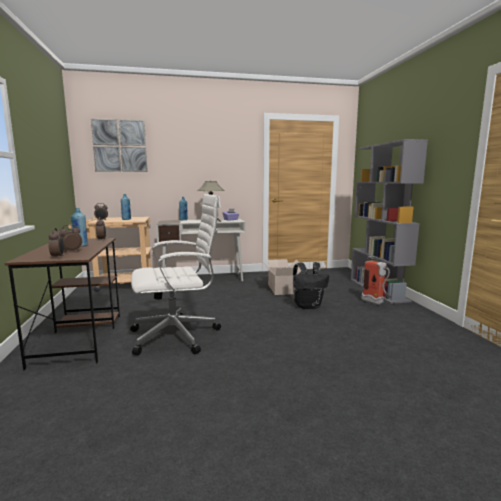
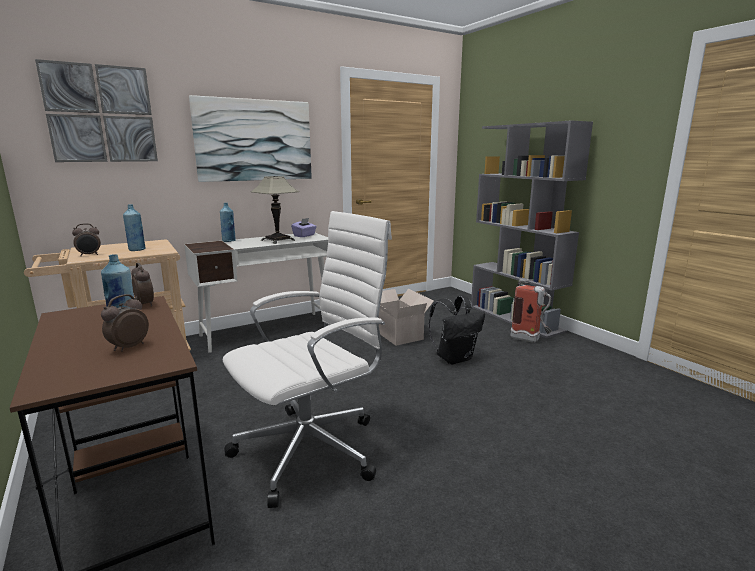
camera: 20 degrees left, 5 degrees up
(58, 257) = (120, 369): alarm clock -> none
(204, 160) = (254, 140): none -> picture

